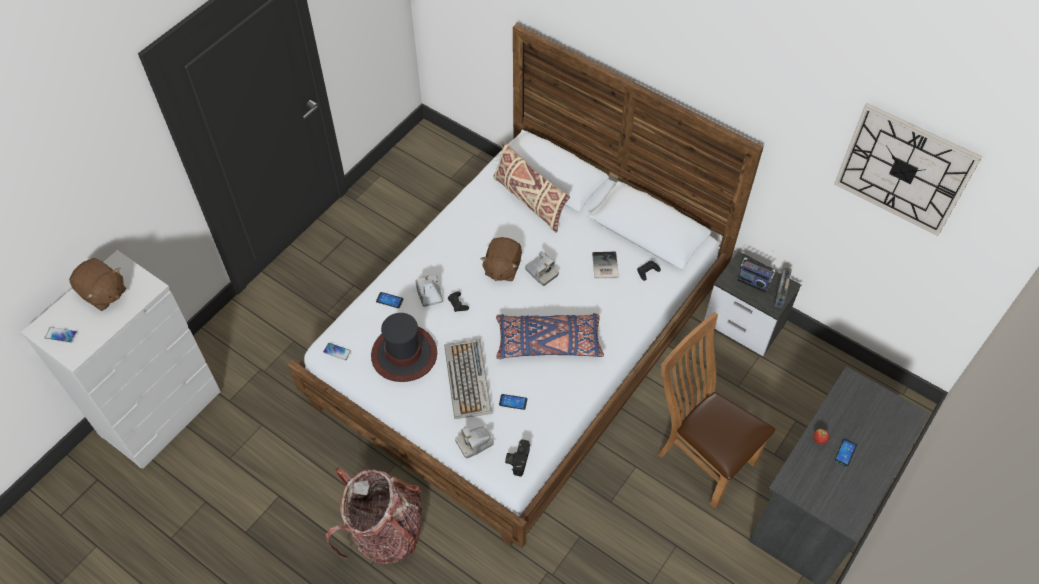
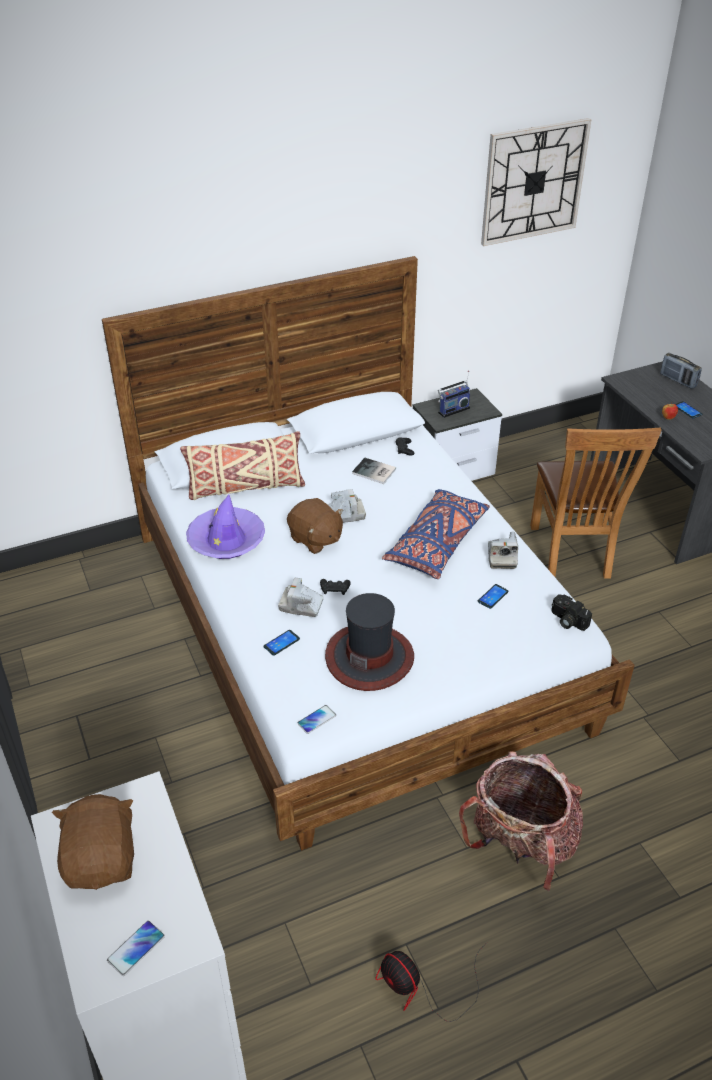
camera: 60 degrees left, 15 degrees down
(103, 293) = (102, 860): brown plush toy -> brown plush toy turned 75 degrees counterclockwise
(254, 517) = (422, 988): none -> fan
(467, 220) = (226, 540): none -> purple hat
(468, 380) = (441, 619): keyboard -> none
(474, 443) = (527, 645): camera -> camera (501, 557)
(701, 456) = (572, 555): brown chair -> brown chair turned 75 degrees counterclockwise
(780, 294) = (477, 402): radio -> radio (678, 380)

